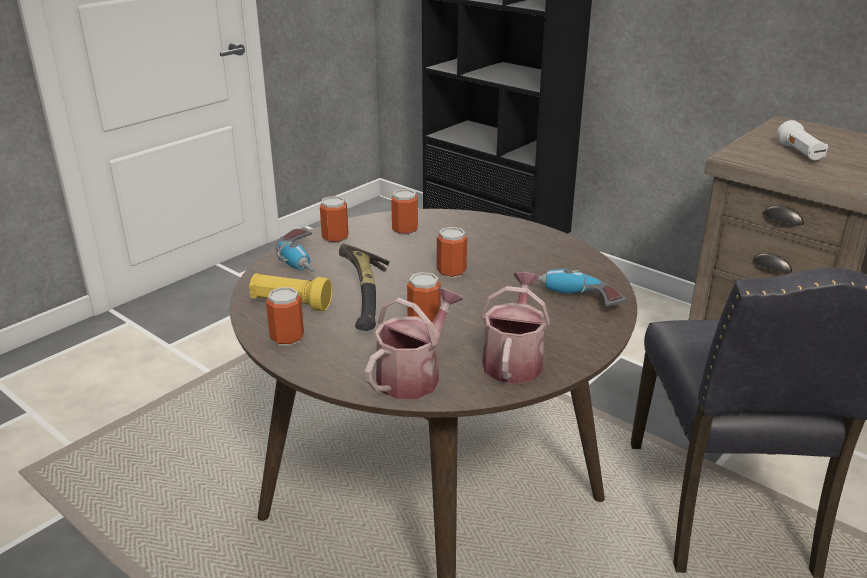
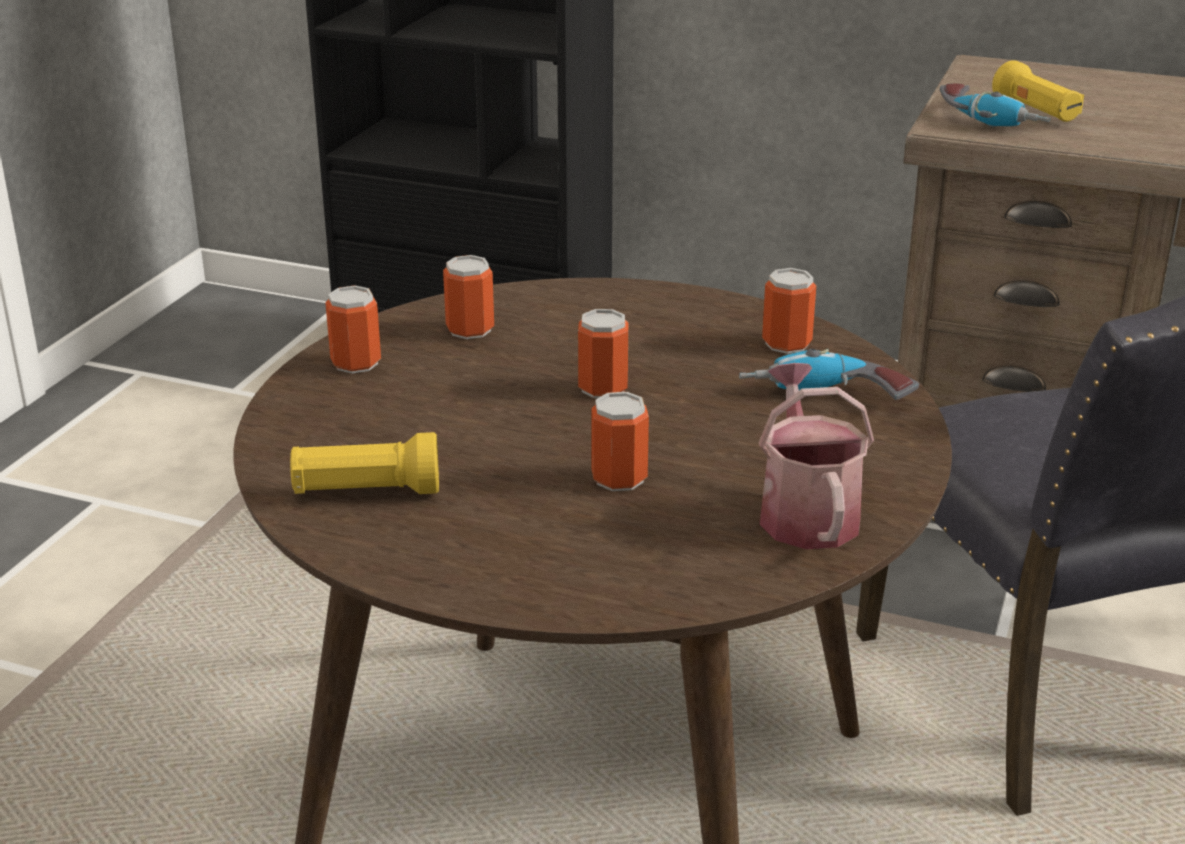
camera: 20 degrees left, 0 degrees up
(287, 338) = (406, 550): can -> can (786, 344)
(302, 261) = (328, 413): power drill -> power drill (990, 120)
(368, 297) = (494, 455): hammer -> none
(414, 375) = (668, 568): watering can -> none
(799, 153) = (1036, 113): white flashlight -> yellow flashlight

